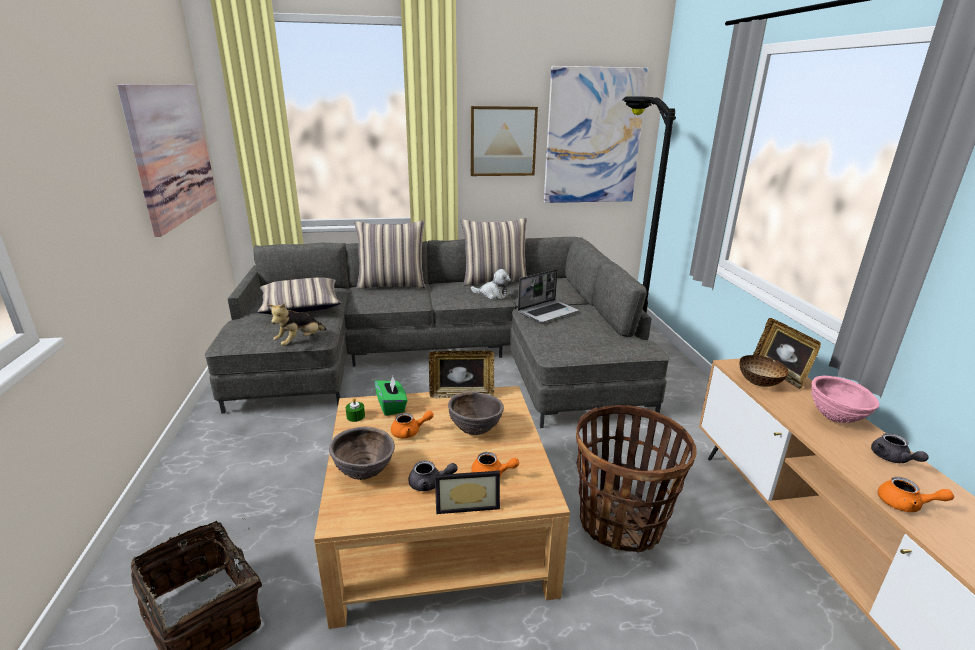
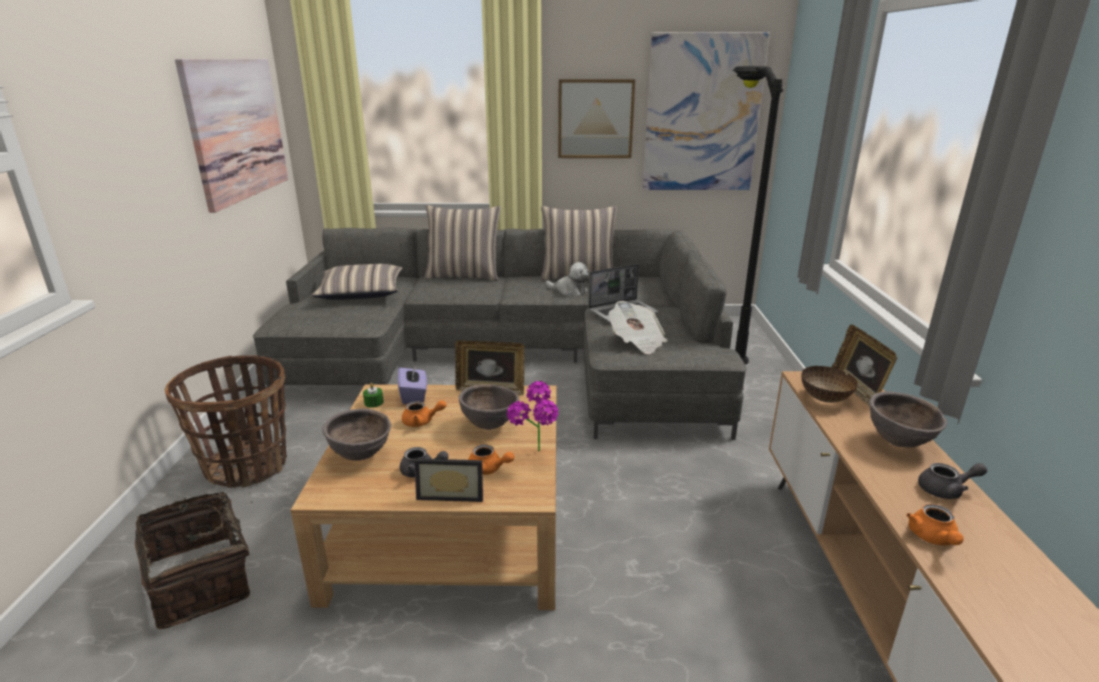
camera: 10 degrees right, 0 degrees up
(300, 341) = (347, 328): plush toy -> none
(391, 406) = (414, 395): green tissue box -> purple tissue box
(529, 457) = (535, 456): none -> potted plant
(571, 339) = (637, 342): none -> newspaper
(621, 522) = (649, 543): basket -> basket (247, 466)
(835, 419) = (898, 443): pink bowl -> brown bowl
(892, 459) = (946, 490): grey teapot -> grey teapot turned 90 degrees counterclockwise
(905, 505) = (933, 538): orange teapot -> orange teapot turned 60 degrees clockwise

